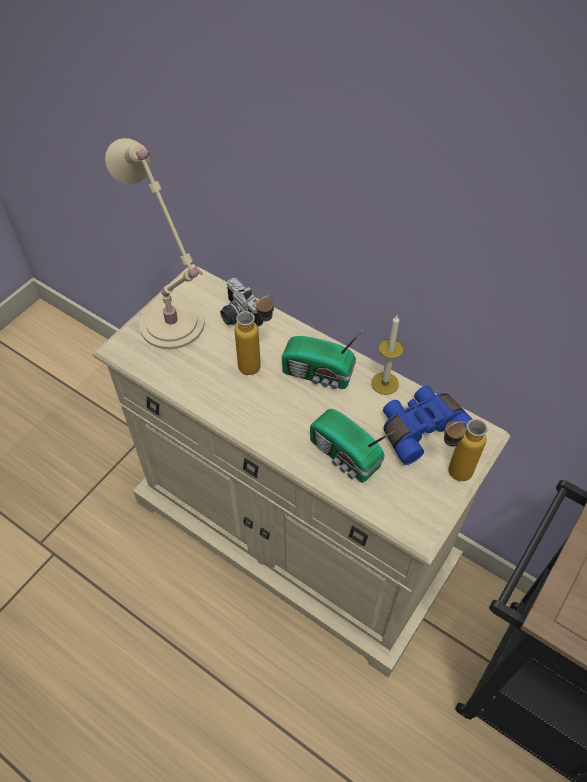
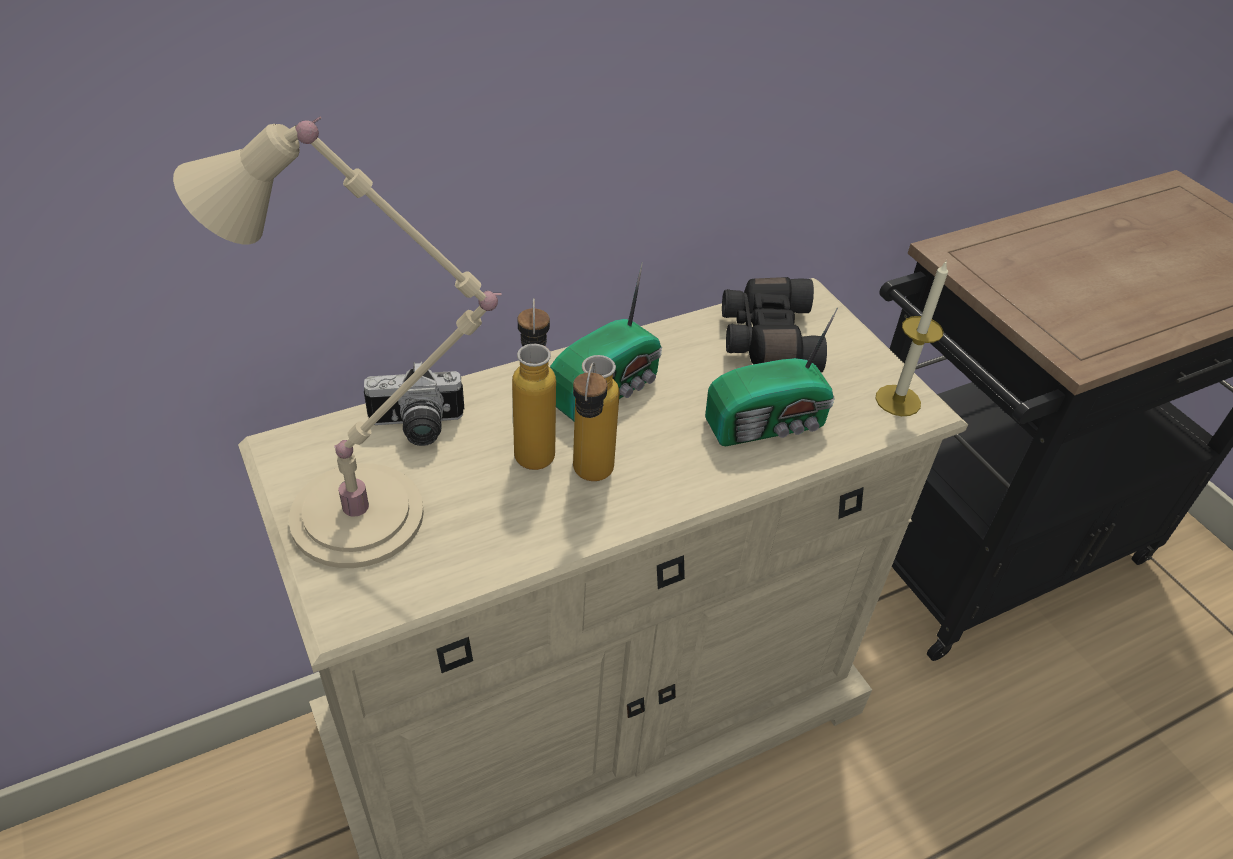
camera: 65 degrees left, 10 degrees down
(385, 383) = (672, 337): candle -> candle (898, 400)
(420, 428) = (766, 339): blue binoculars -> black binoculars
(450, 474) = (850, 346): bottle -> bottle (589, 481)

